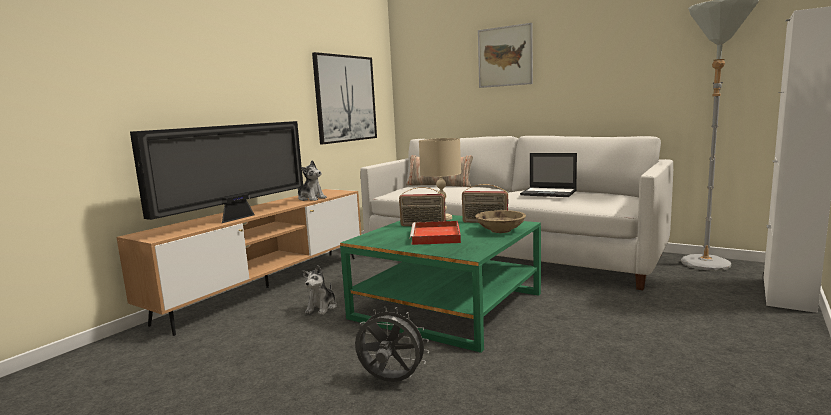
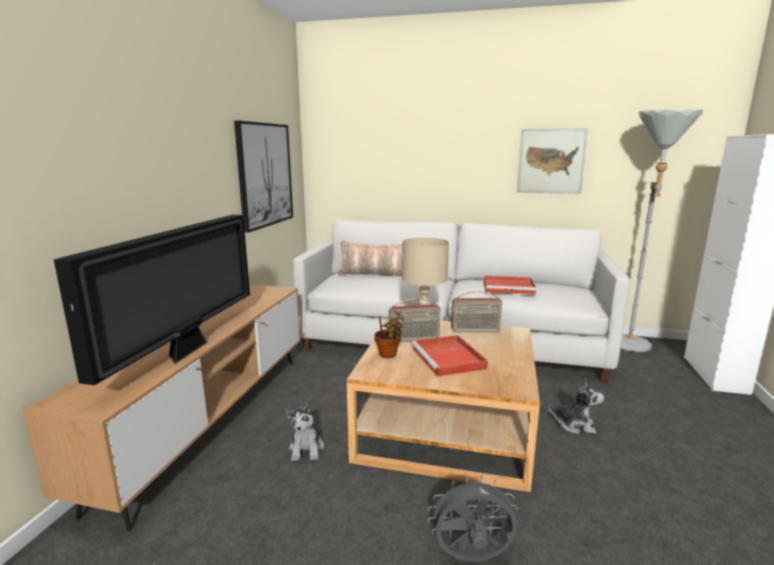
camera: 20 degrees left, 5 degrees up
(311, 198) = (253, 305): plush toy -> plush toy (574, 425)
(389, 232) = (389, 355): none -> potted plant
(447, 306) = (446, 426): green coffee table -> beige coffee table
(500, 230) = (505, 344): beige bowl -> none
(505, 56) = (439, 136): picture -> picture (551, 161)
(549, 193) = (509, 287): laptop -> red tray

